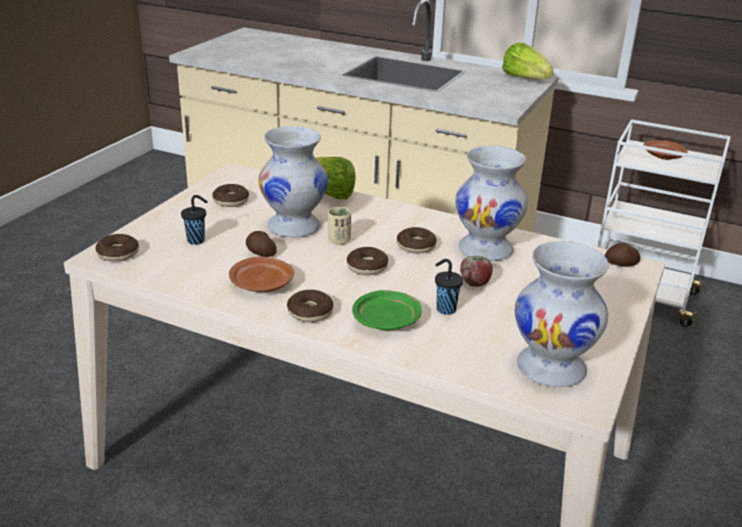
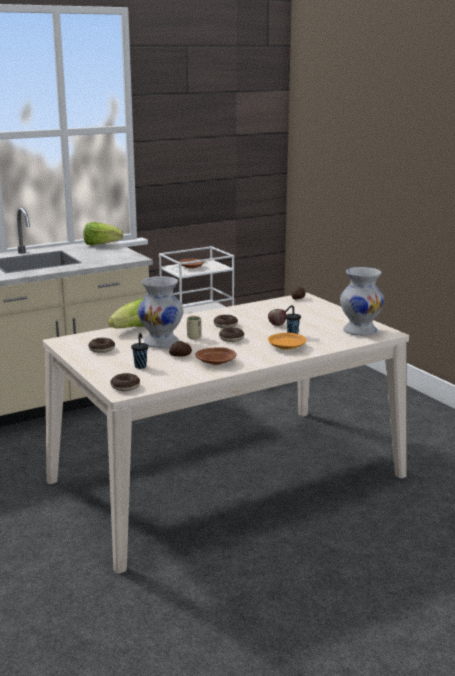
camera: 55 degrees left, 10 degrees down
(310, 312) = (258, 358): donut -> none
(386, 320) = (286, 347): green plate -> orange plate
(486, 249) = (249, 314): white vase -> none

